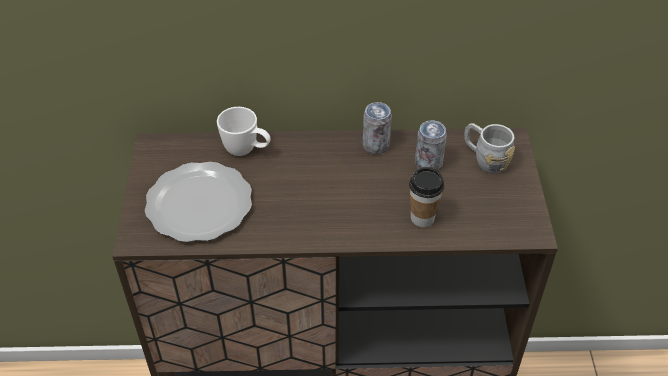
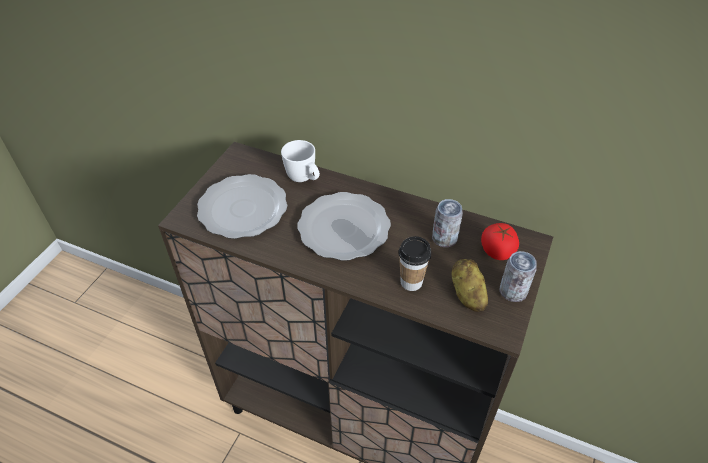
camera: 25 degrees right, 0 degrees up
(321, 187) = (344, 227): none -> plate
(376, 145) = (409, 208): can -> can (513, 291)
(480, 210) = (467, 294): none -> potato
(484, 159) = (497, 251): grey mug -> tomato

